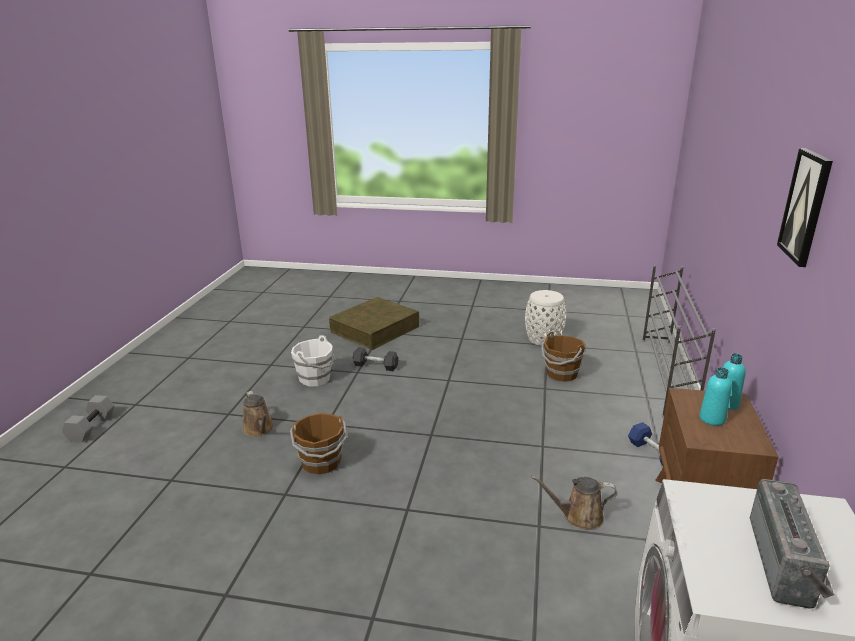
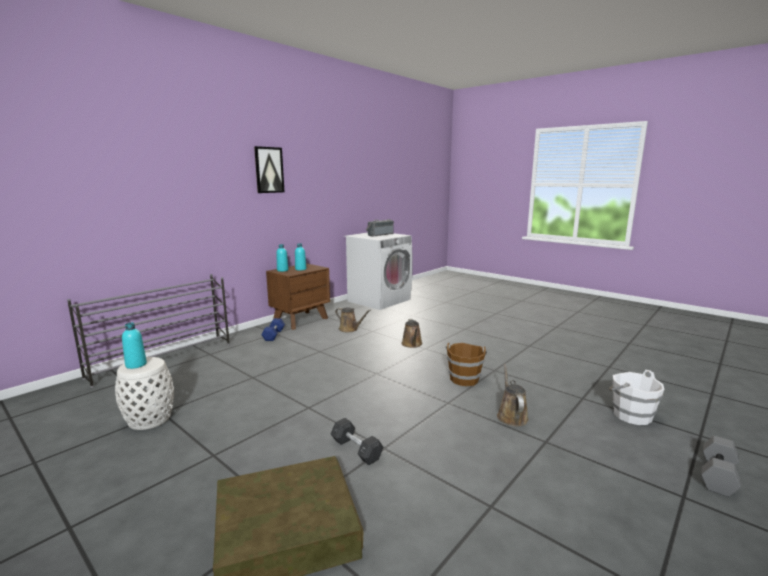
camera: 150 degrees left, 10 degrees down
(316, 379) = (436, 456): white bucket -> white bucket (630, 415)
(436, 512) = (412, 344): none -> brown watering can
(549, 294) = (136, 365): none -> turquoise bottle
(561, 374) = (218, 383): brown bucket -> none

